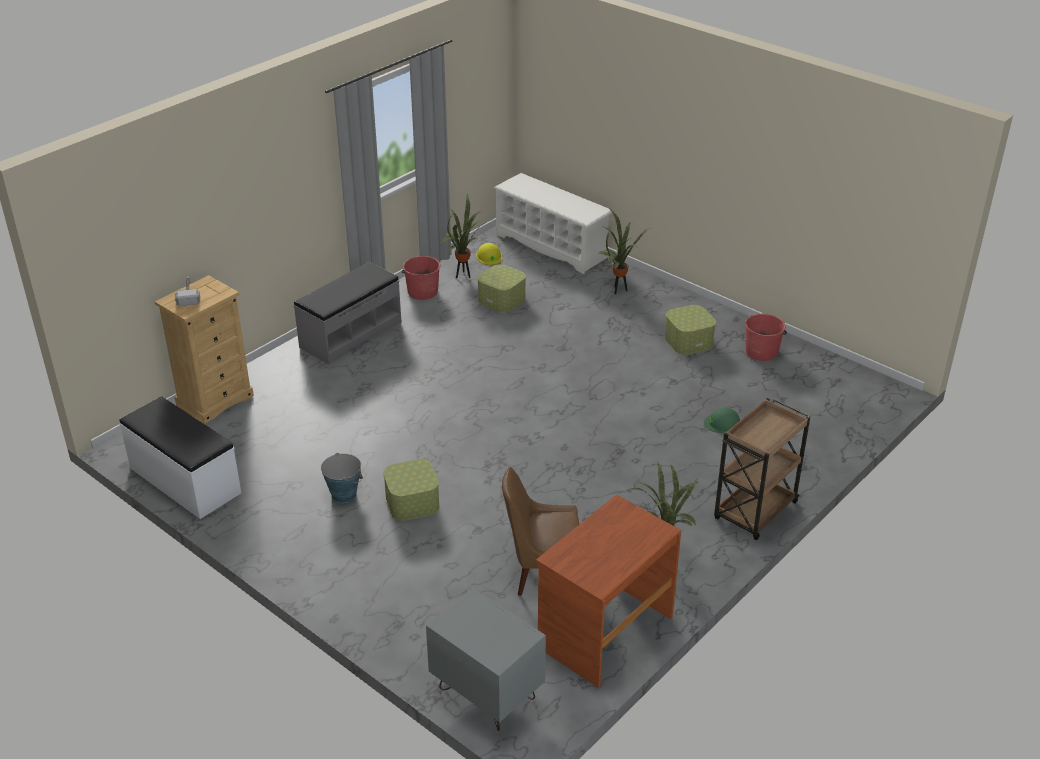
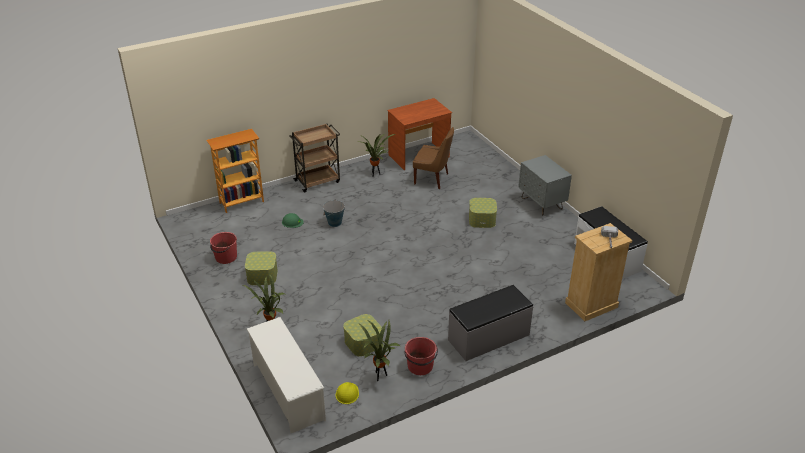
camera: 160 degrees left, 0 degrees up
(344, 494) = (517, 231): bucket -> bucket (334, 223)
(486, 694) = (476, 148): grey nightstand -> grey nightstand (541, 203)
(838, 438) = (241, 202): none -> bookcase

